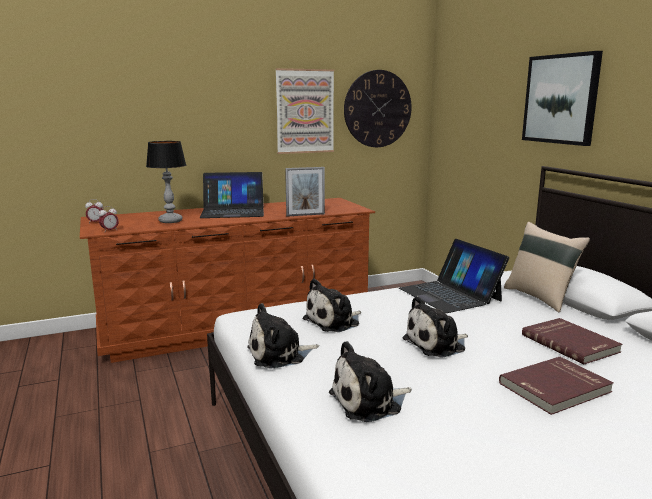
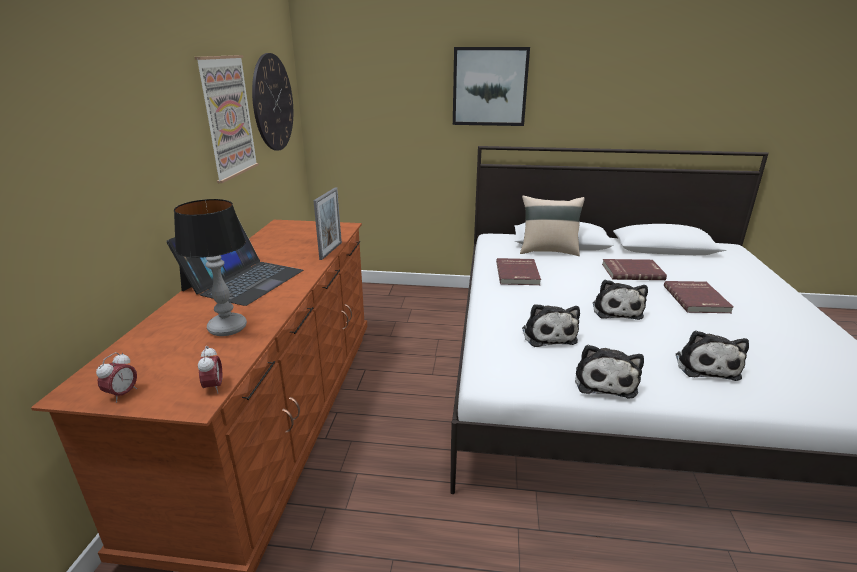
camera: 60 degrees left, 10 degrees up
(450, 294) = (518, 274): laptop -> red book

